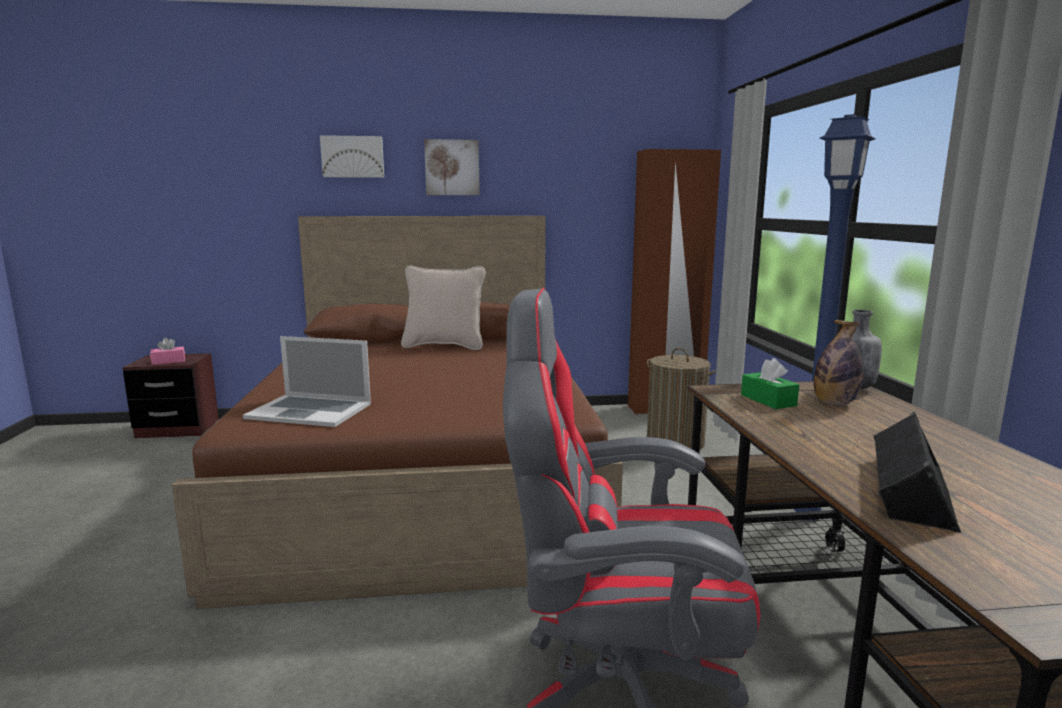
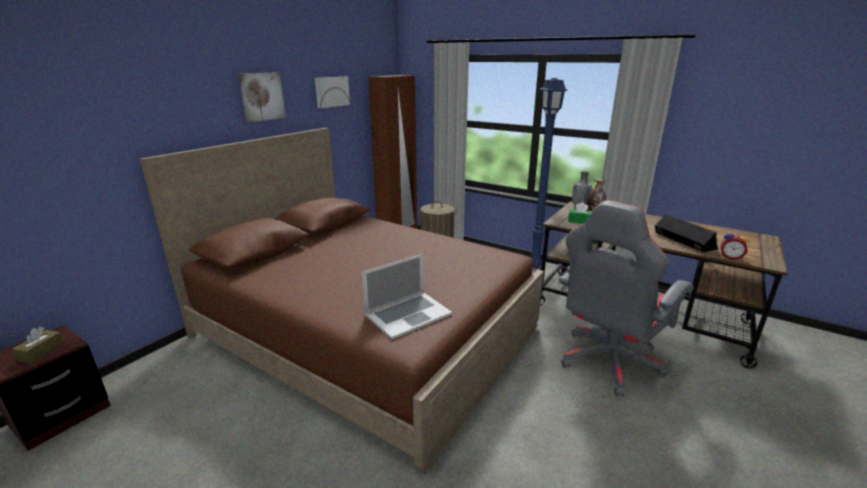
camera: 50 degrees left, 10 degrees up
(168, 361) = (41, 352): pink tissue box -> brown tissue box
(352, 157) = (179, 93): picture -> picture (331, 91)
(444, 346) = (329, 240): beige pillow -> none
(941, 554) = (730, 257): none -> alarm clock

